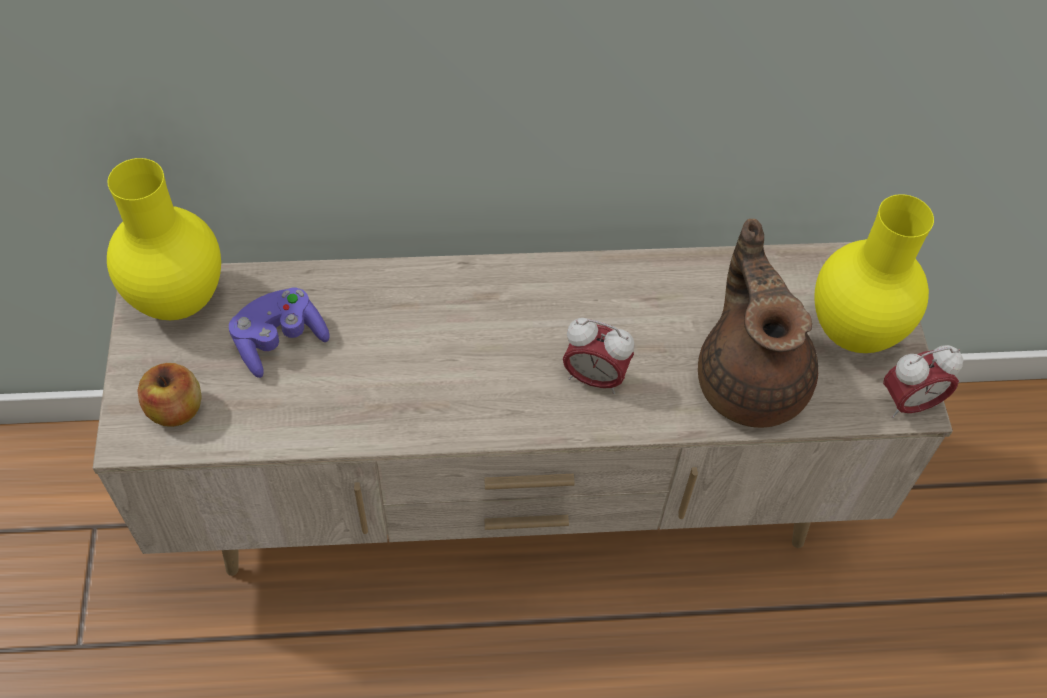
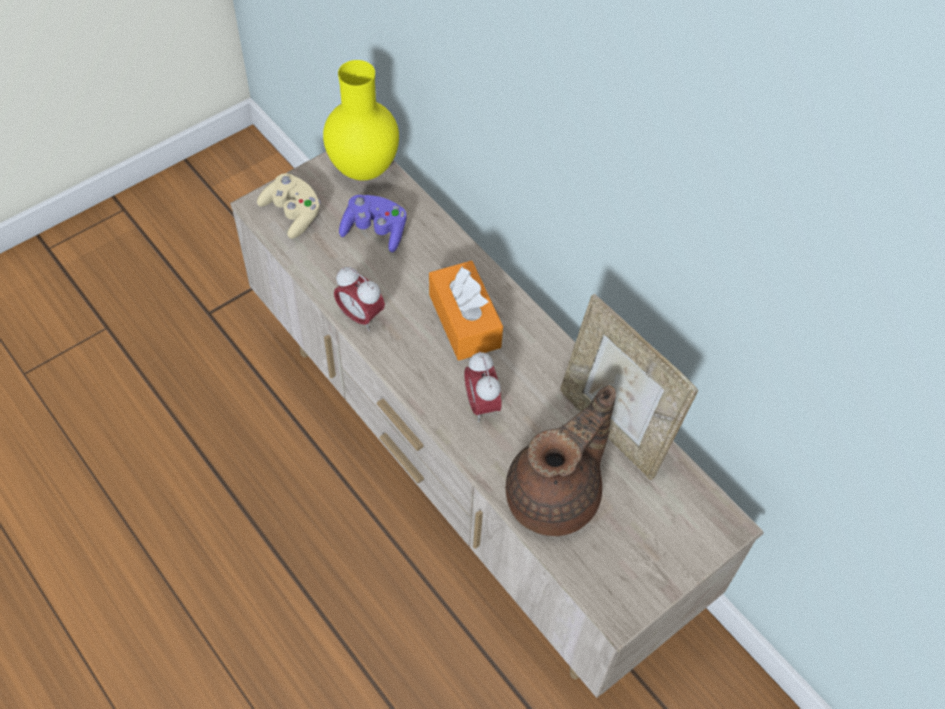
camera: 55 degrees right, 0 degrees up
(176, 409) = (292, 214): apple -> beige game controller
(475, 329) = (464, 321): none -> orange tissue box
(707, 283) = (613, 428): none -> picture frame
(852, 334) = (648, 541): yellow vase -> none
(908, 403) = (619, 607): alarm clock -> alarm clock (360, 316)

